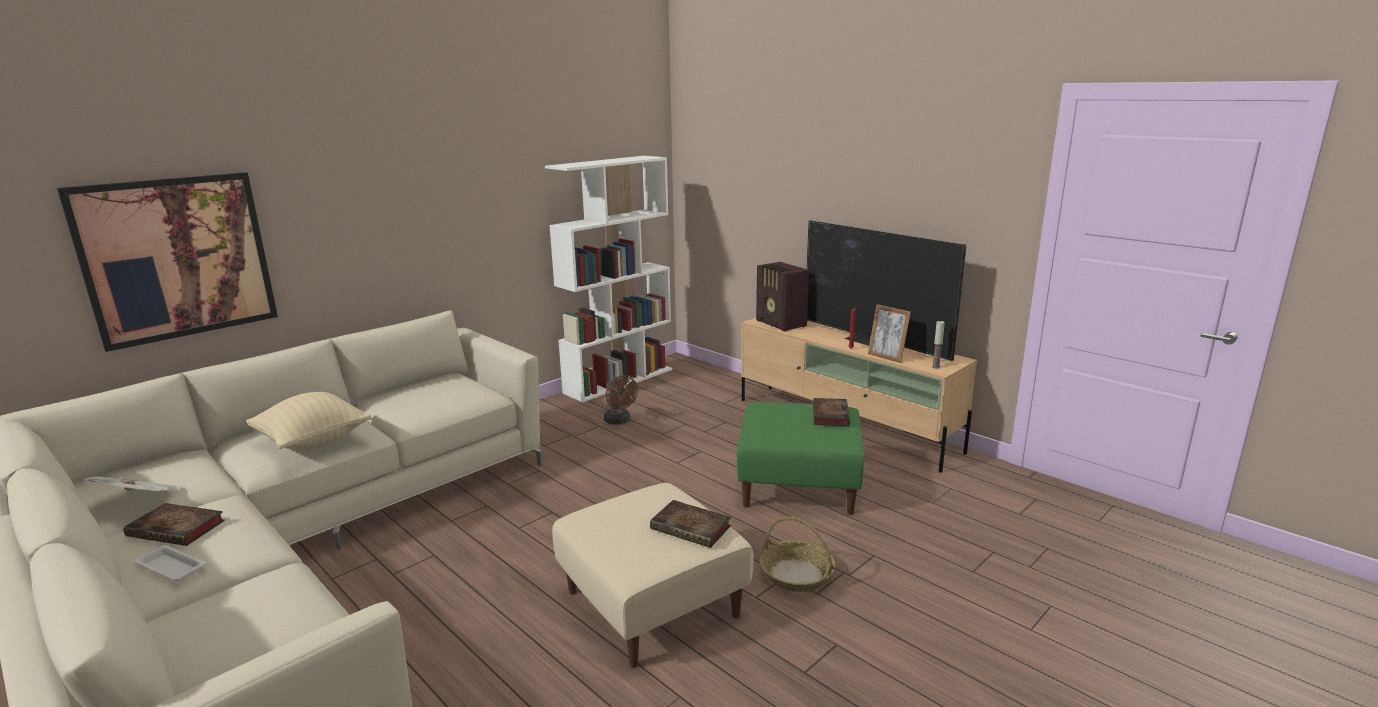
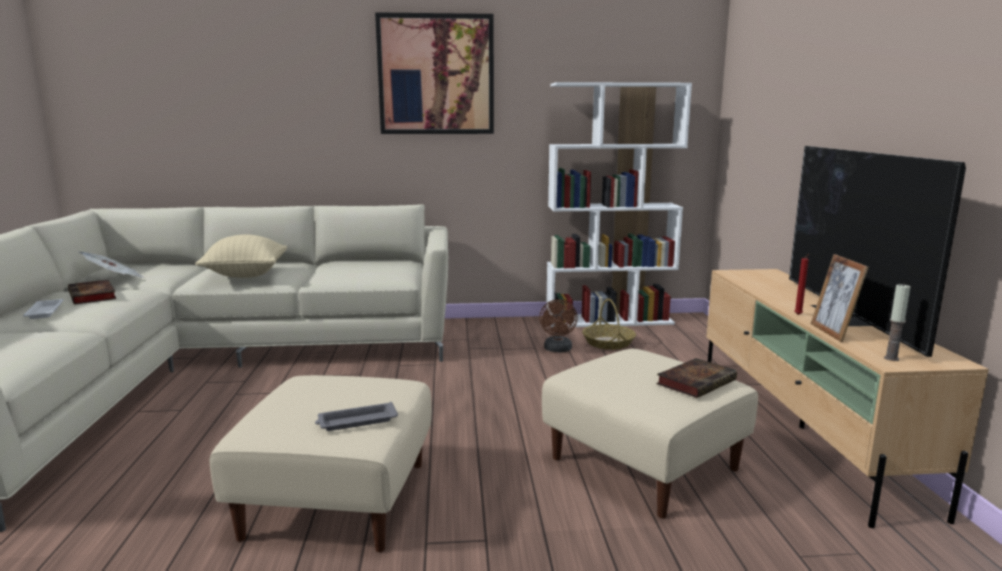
camera: 40 degrees right, 5 degrees down
(177, 258) = (224, 124): picture -> picture (436, 75)
(693, 528) = (356, 421): book -> grey tray
(781, 324) = (755, 279): radio -> none
(797, 574) = (499, 545): basket -> basket (608, 343)
(799, 485) = (645, 463): green ottoman -> beige ottoman

